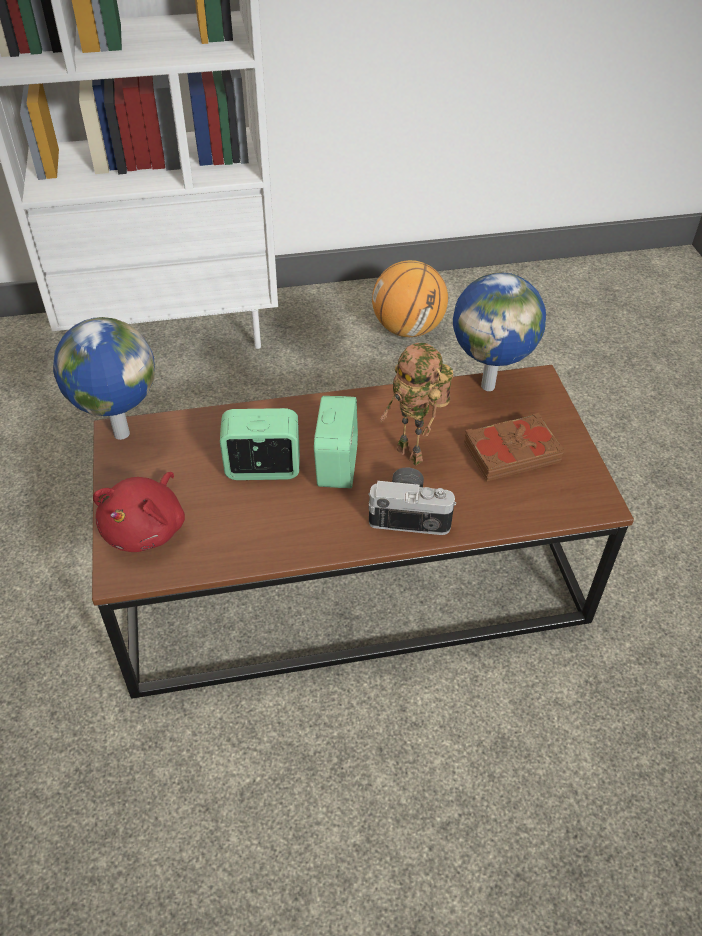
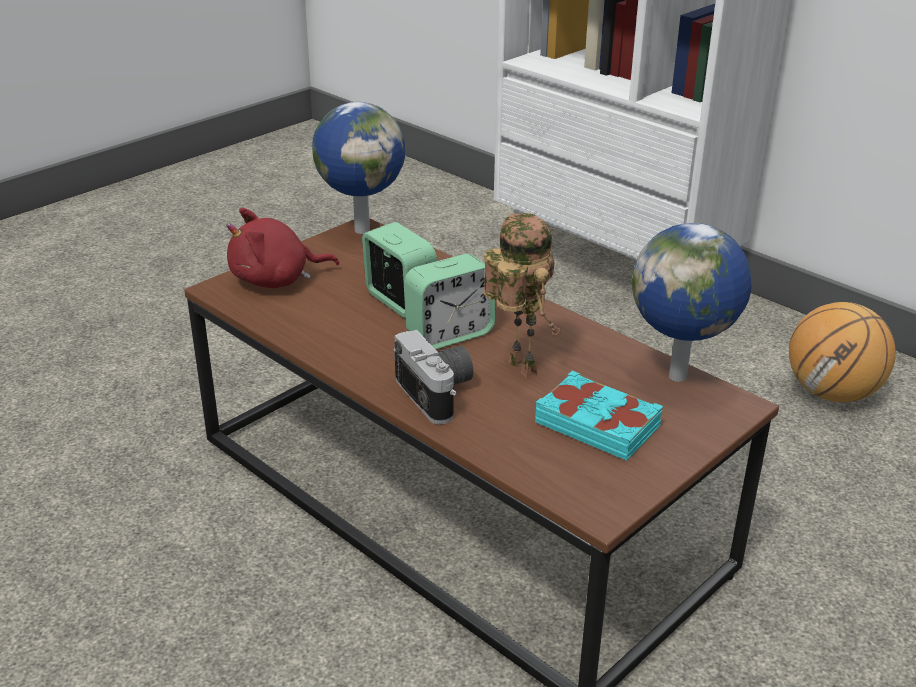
camera: 55 degrees right, 15 degrees down
(413, 455) = (517, 368): toy robot -> toy robot turned 135 degrees clockwise
(510, 452) = (598, 423): brown book -> turquoise book

